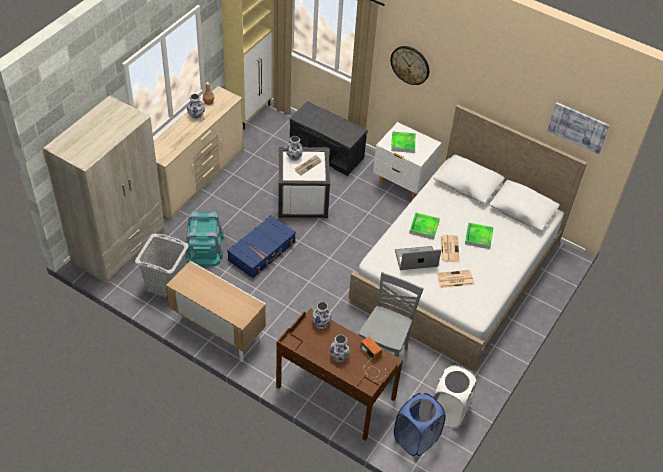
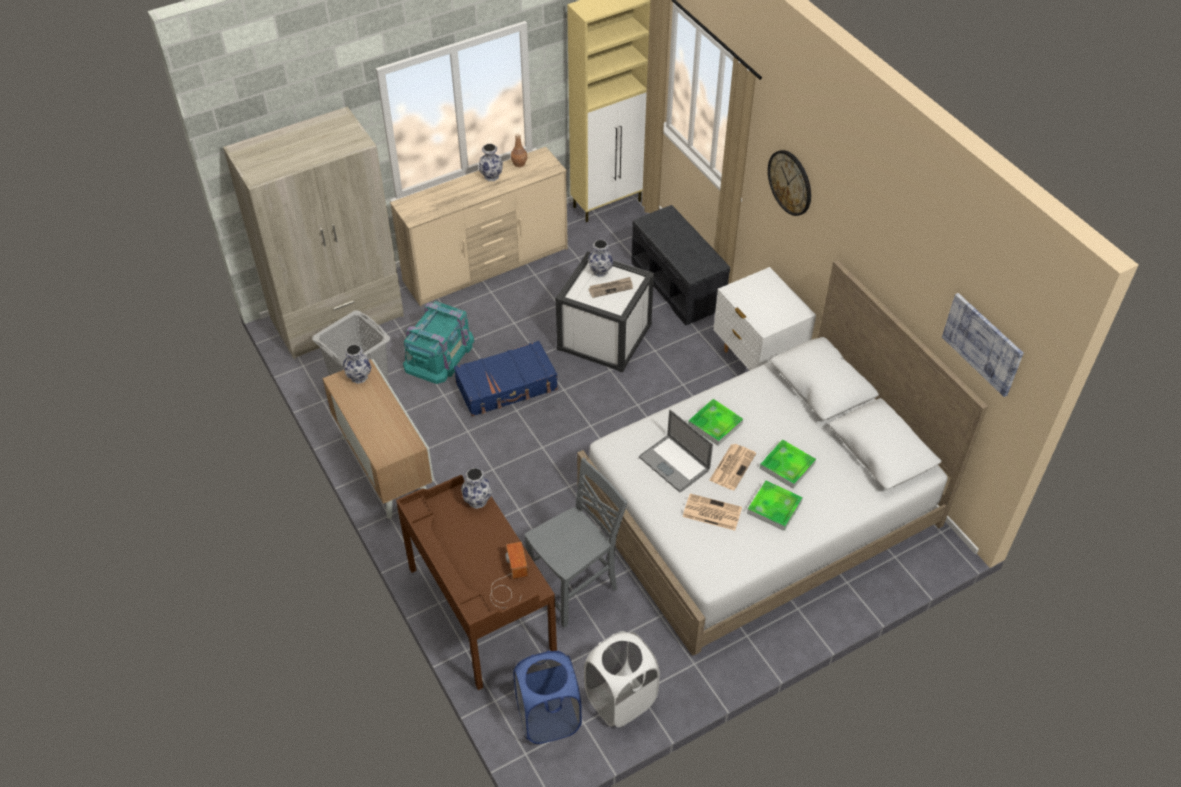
camera: 30 degrees right, 0 degrees up
(339, 356) = (471, 554): vase -> vase (359, 377)
(403, 143) = (758, 299): tray -> tray (774, 507)
(416, 259) = (674, 463): laptop -> laptop turned 150 degrees counterclockwise

